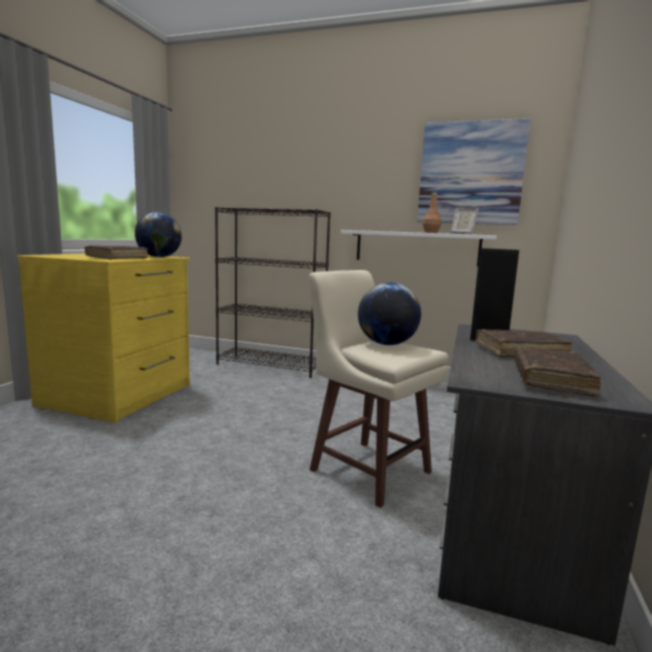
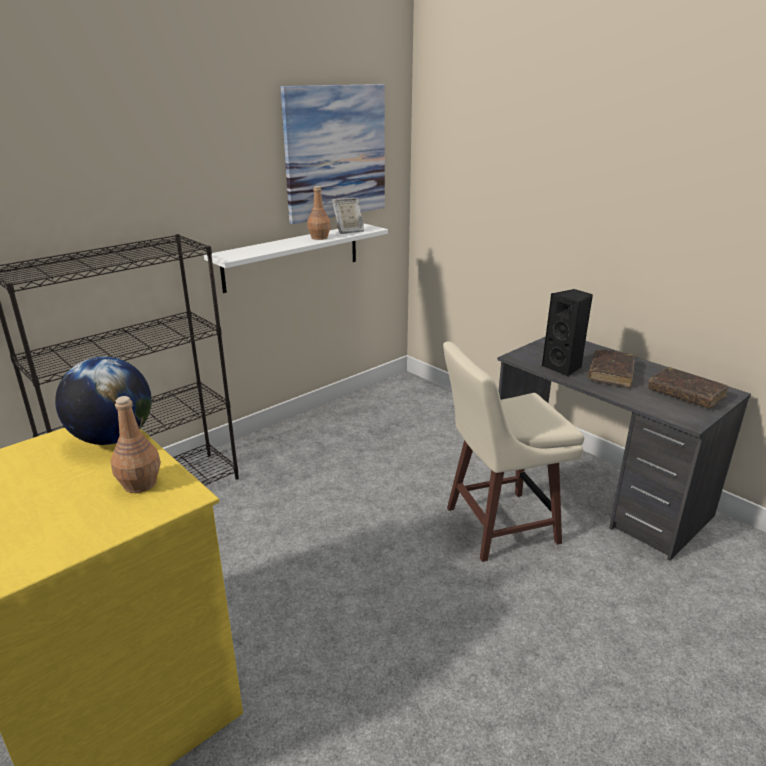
camera: 60 degrees left, 15 degrees up
(117, 258) = (140, 484): brown book -> brown bottle
(387, 344) = (511, 410): globe -> none

